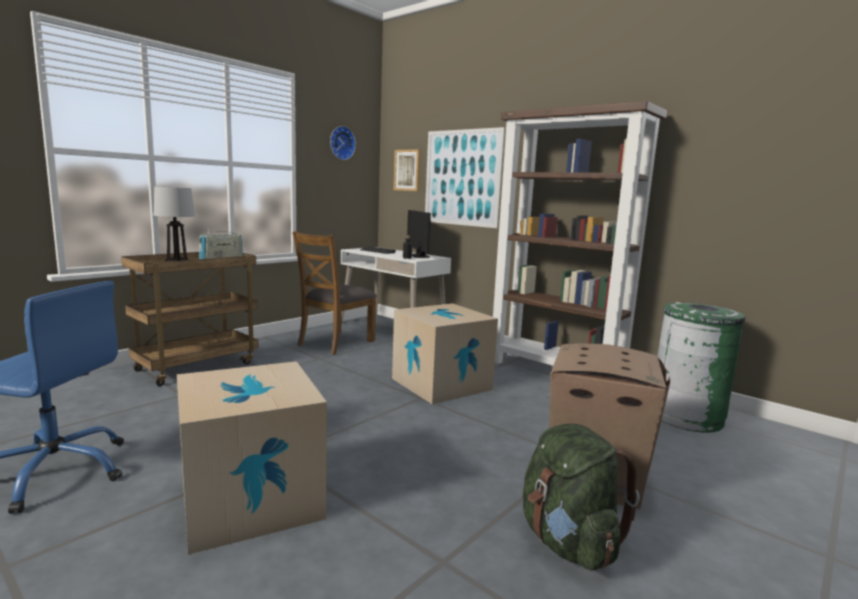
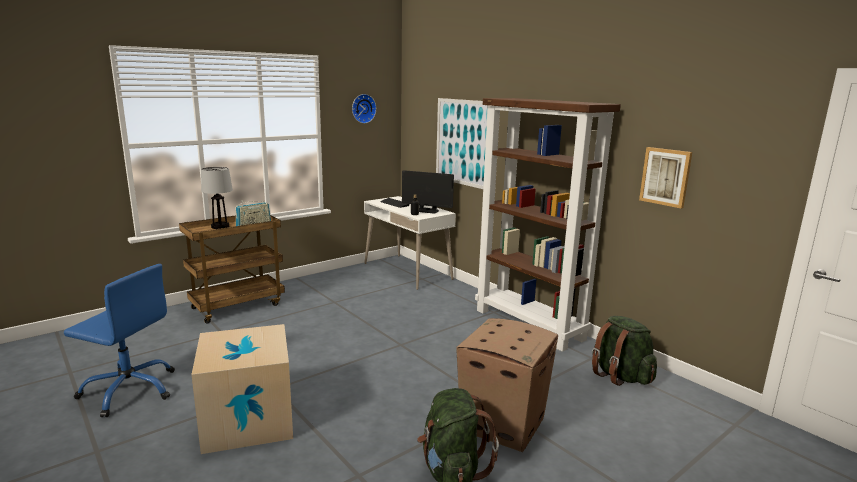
camera: 10 degrees right, 5 degrees up
(335, 343) = (352, 286): brown chair -> none
(407, 170) = (422, 130): picture -> picture (665, 177)
(418, 256) = (427, 211): monitor -> monitor turned 60 degrees counterclockwise
(441, 384) = (423, 332): cardboard box -> none
(686, 417) = (620, 376): green trash can -> green backpack

